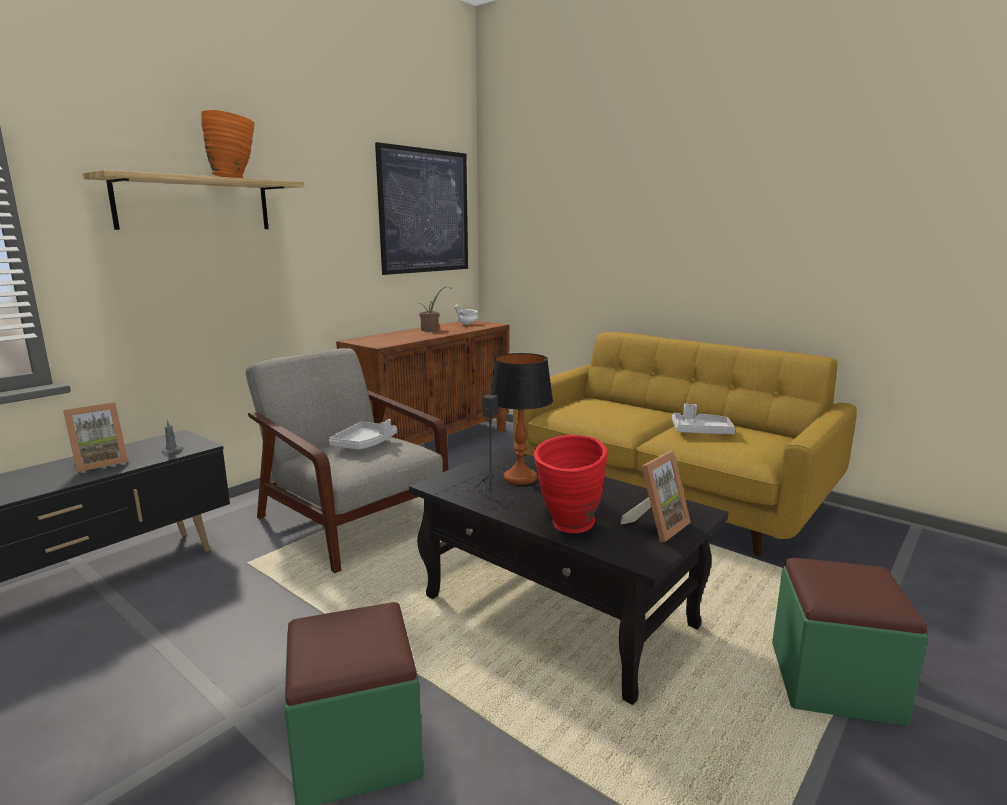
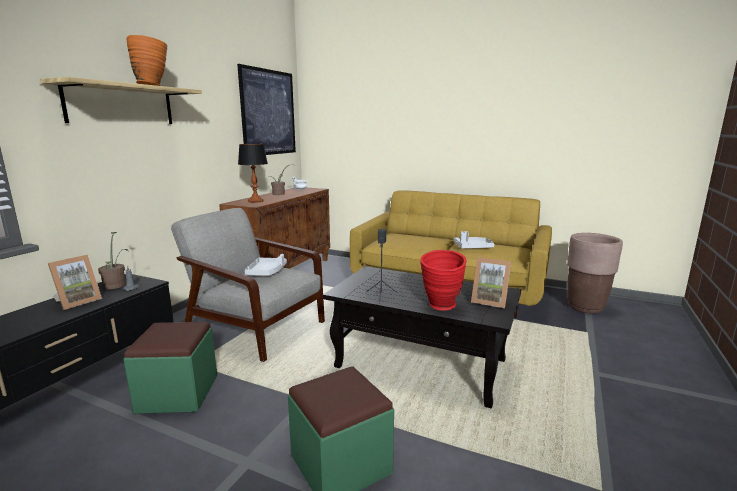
camera: 15 degrees left, 0 degrees up
(160, 443) = (116, 284): none -> potted plant
(520, 478) = (390, 283): table lamp -> table lamp (255, 201)
(657, 526) = (489, 301): picture frame -> picture frame turned 90 degrees clockwise
(834, 682) = (586, 378): green ottoman -> green ottoman (178, 393)
(901, 553) = (585, 307): none -> brown planter

